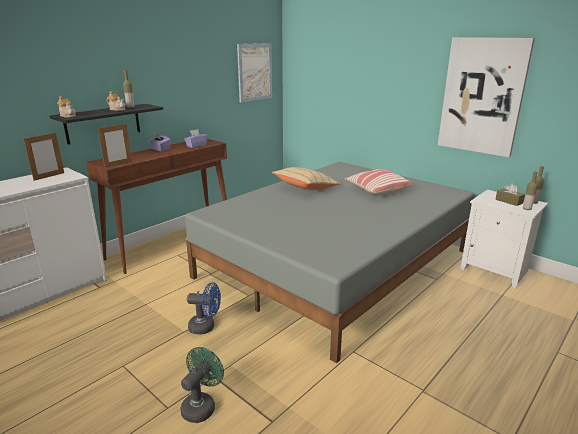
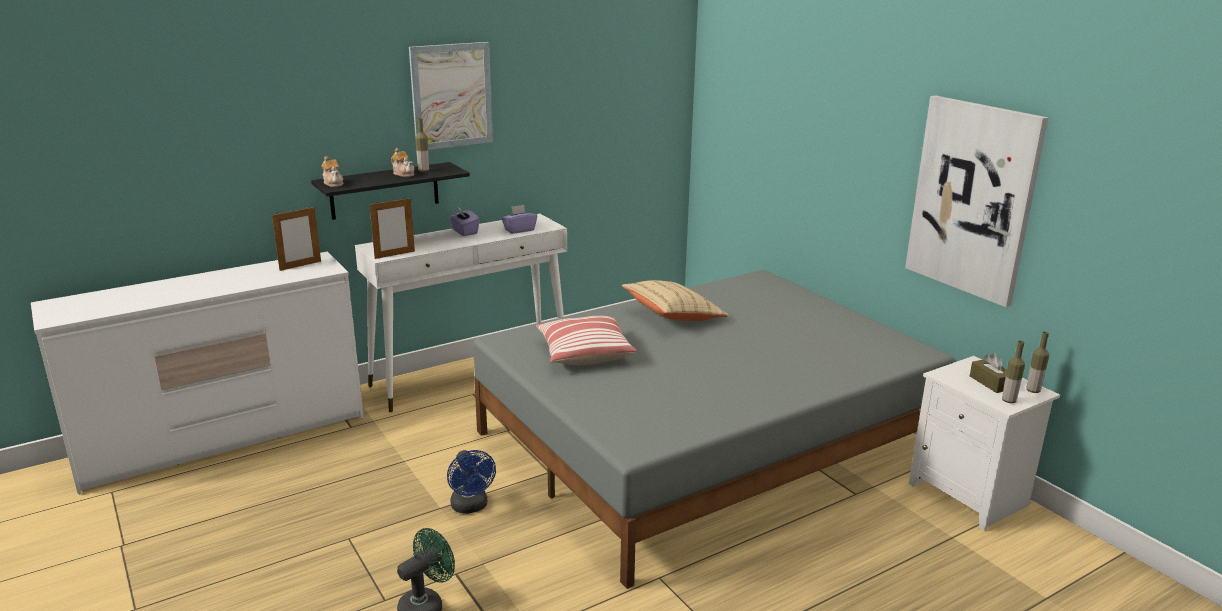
camera: 15 degrees right, 0 degrees up
(172, 243) = (472, 374): brown console table -> white console table
(206, 327) = (471, 507): blue fan -> blue fan turned 45 degrees clockwise
(254, 72) = (639, 109): picture -> picture (451, 96)
(377, 190) = (787, 333): pillow -> pillow (584, 353)

